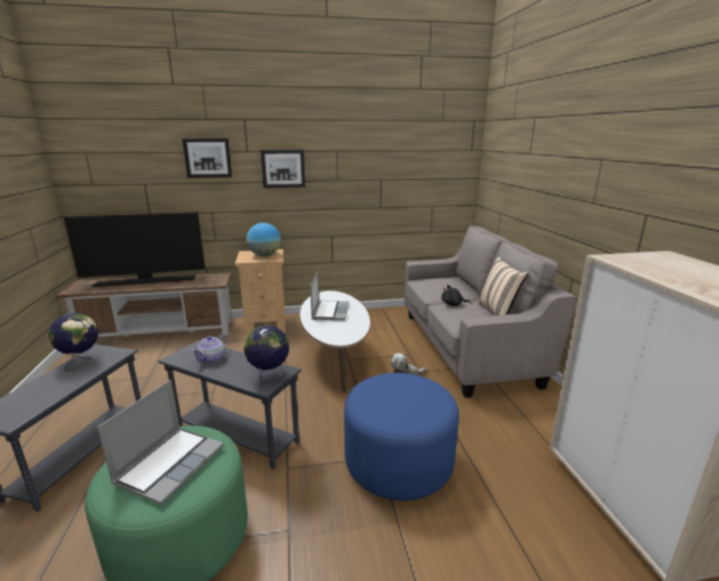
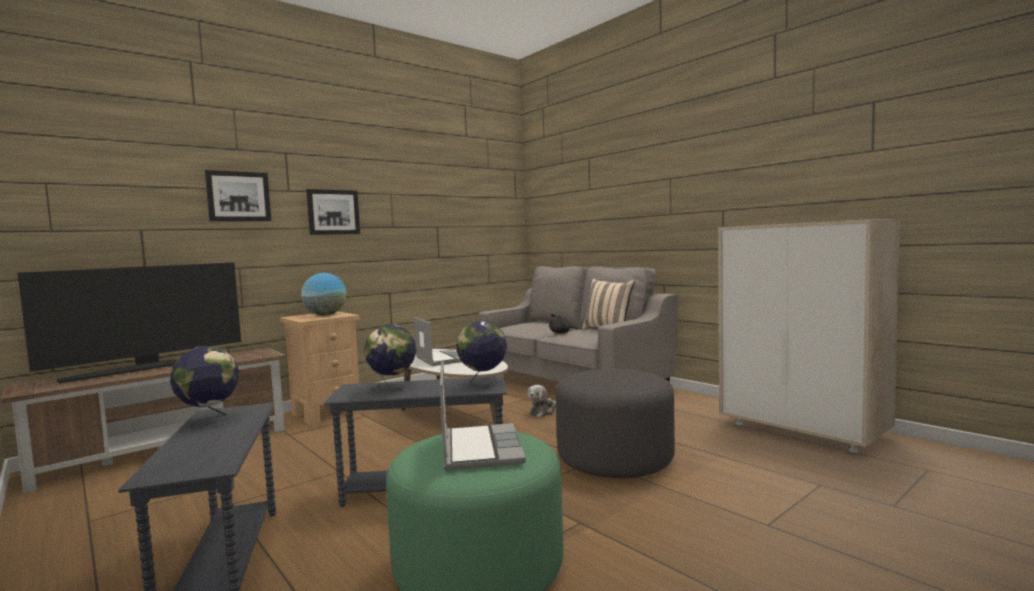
camera: 30 degrees left, 15 degrees down
(212, 359) = (393, 388): teapot -> globe
(398, 462) = (615, 458): blue ottoman -> grey ottoman

